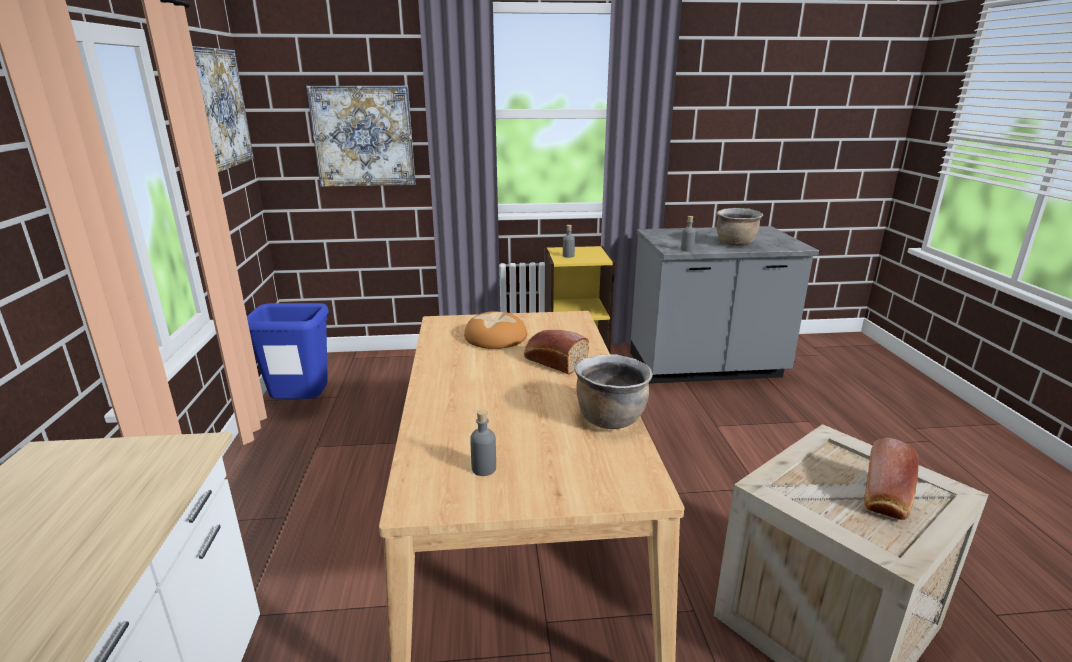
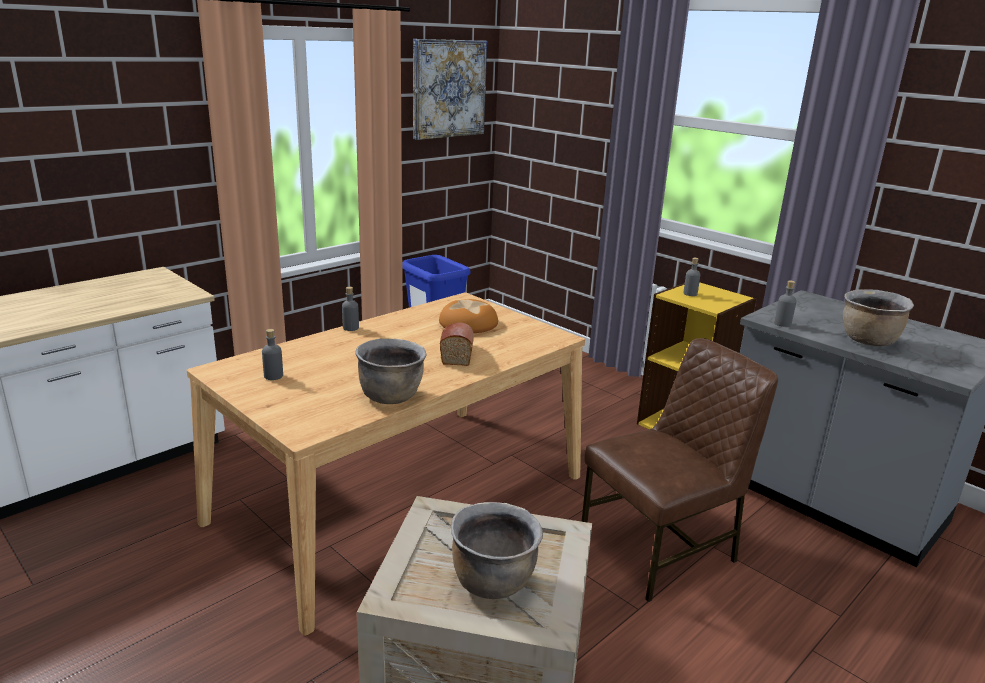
camera: 50 degrees right, 0 degrees up
(363, 136) = (569, 127): picture -> none
(420, 389) = (350, 328): none -> grey bottle
(702, 445) = (661, 548): none -> brown chair
(886, 495) = (493, 581): bread -> brown cooking pot

